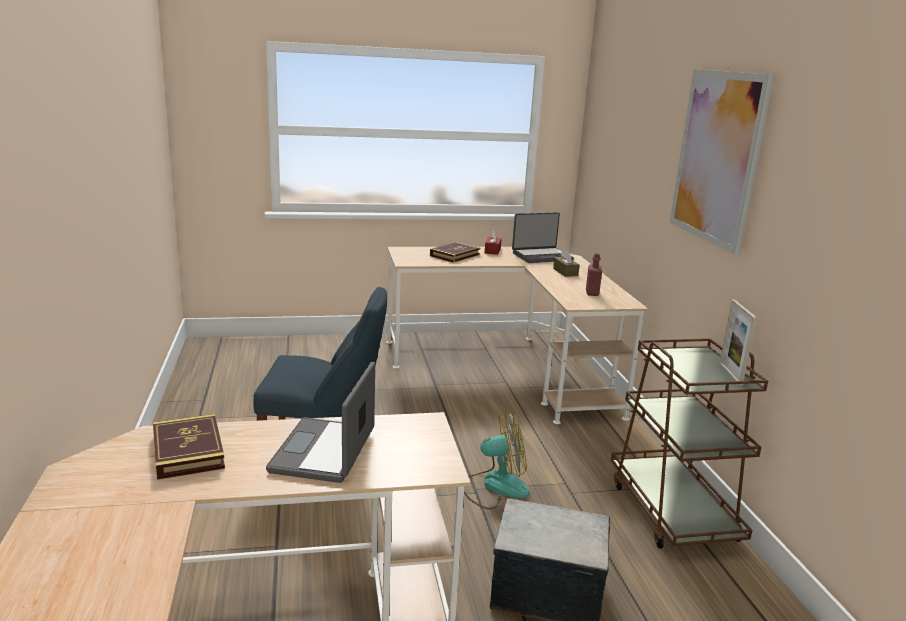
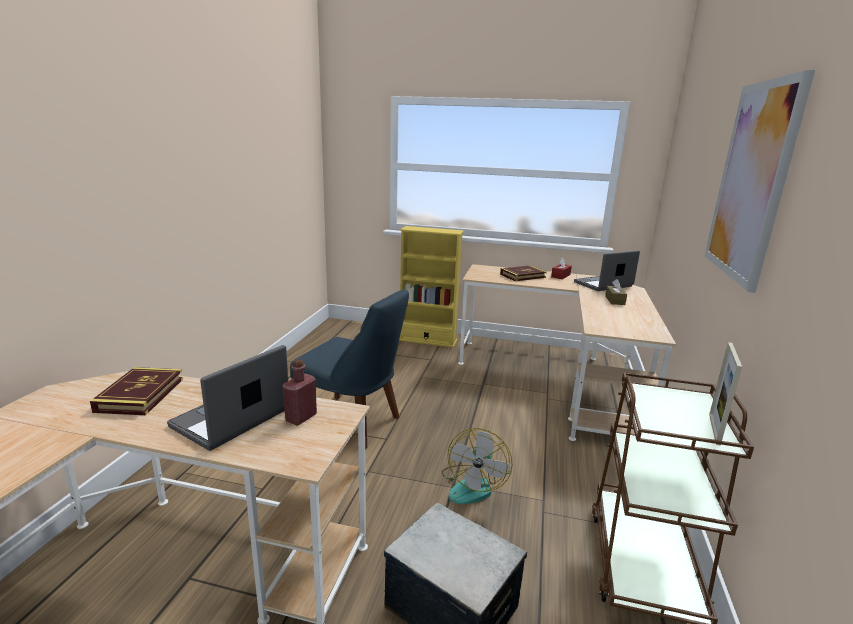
camera: 25 degrees right, 0 degrees up
(338, 346) = (427, 340): none -> yellow bookcase
(494, 486) = (473, 485): fan -> fan turned 90 degrees clockwise
(541, 256) = (603, 285): laptop -> laptop turned 150 degrees clockwise
(592, 293) = (625, 321): red bottle -> red bottle (301, 418)

